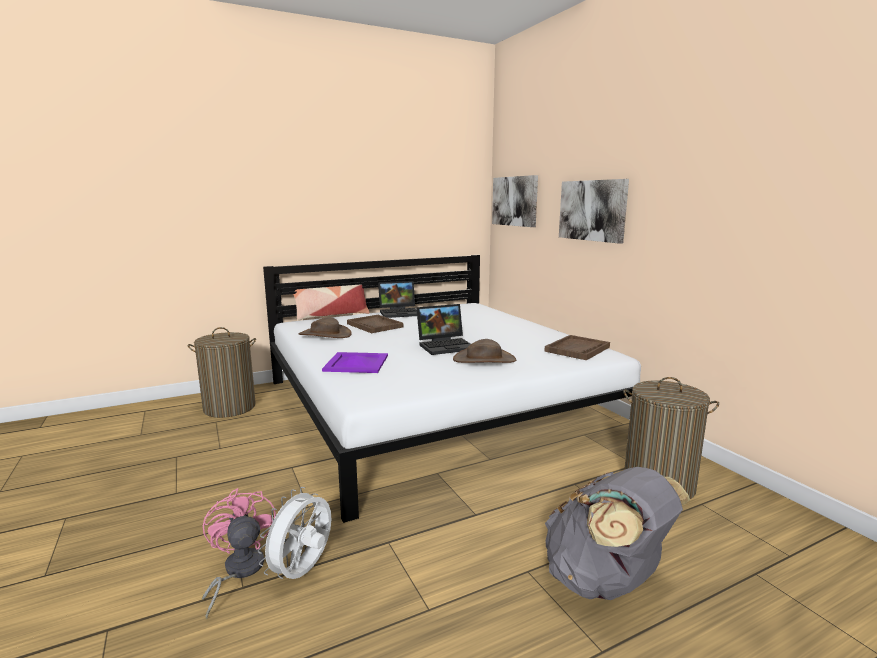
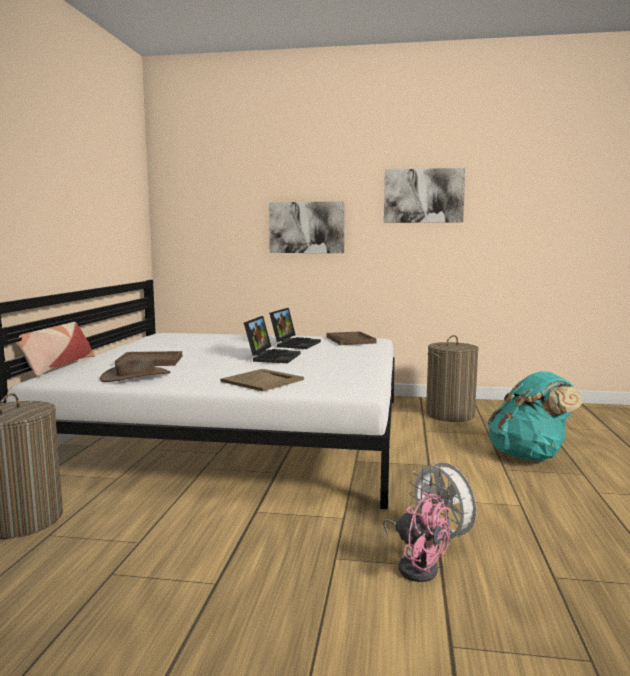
camera: 55 degrees left, 5 degrees down
(238, 571) = (416, 566): pink fan -> pink fan turned 150 degrees counterclockwise
(356, 363) = (261, 380): purple tray -> beige tray
(400, 312) = (128, 349): laptop -> laptop (295, 344)
(484, 359) = (327, 357): brown hat -> none
(515, 201) = (195, 221): picture -> picture (423, 196)
(605, 581) = (529, 455): grey backpack -> turquoise backpack

